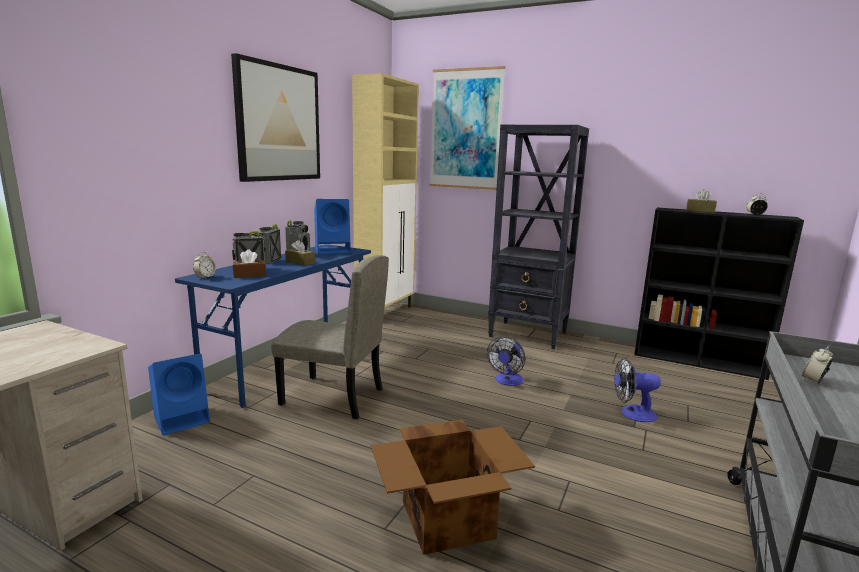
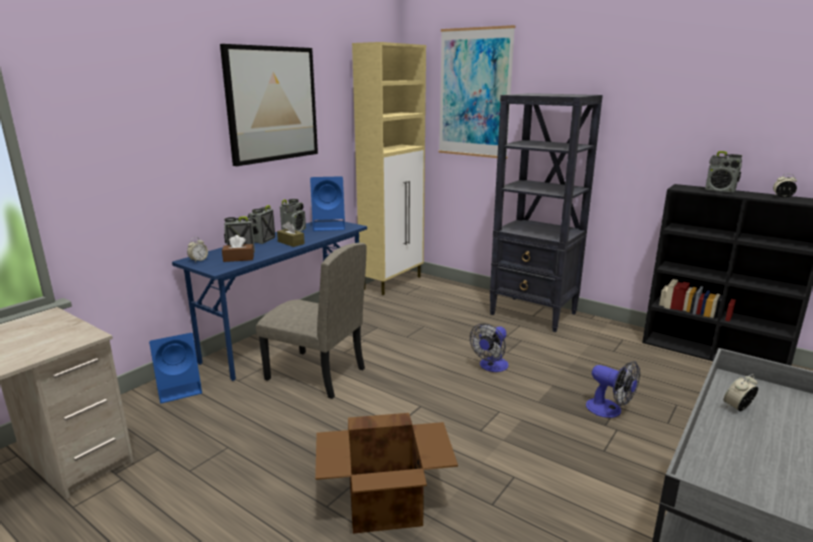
camera: 10 degrees right, 5 degrees up
(632, 413) = (609, 410): fan -> fan turned 150 degrees counterclockwise
(700, 211) = (720, 190): brown tissue box -> radio

